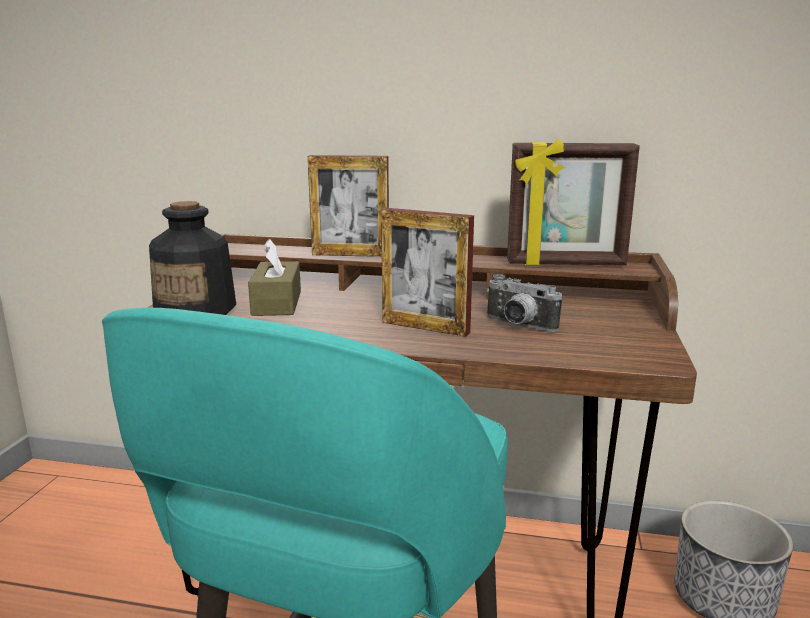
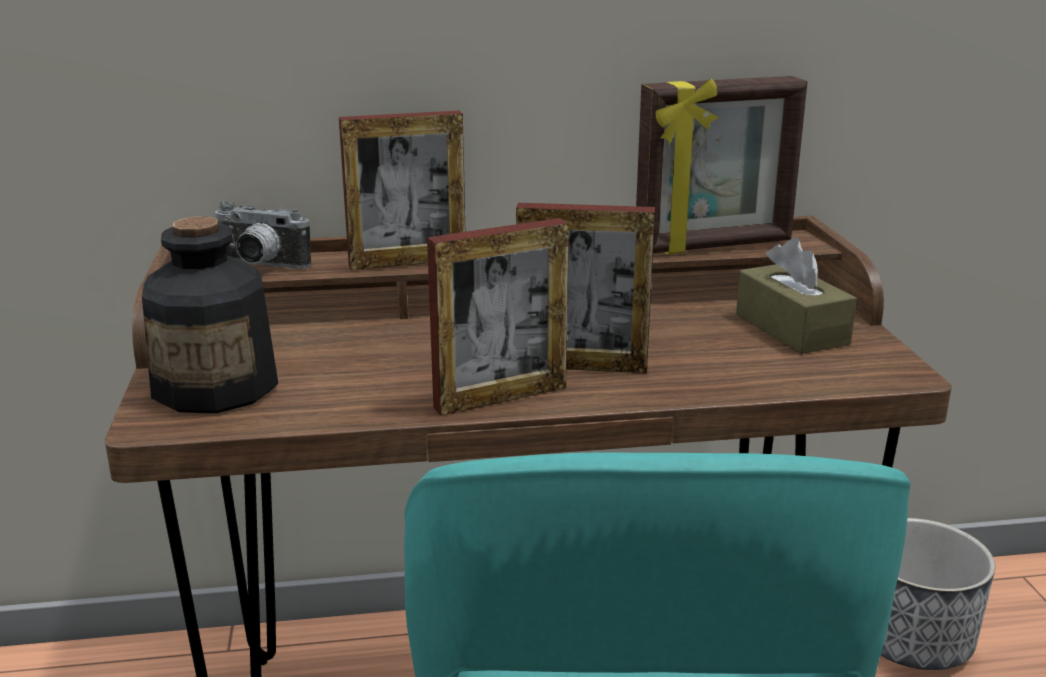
camera: 20 degrees left, 5 degrees up
(277, 303) = (330, 355): brown tissue box -> brown tissue box (791, 329)
(353, 337) = (501, 397): none -> picture frame
(517, 326) = (696, 346): camera -> camera (259, 266)

